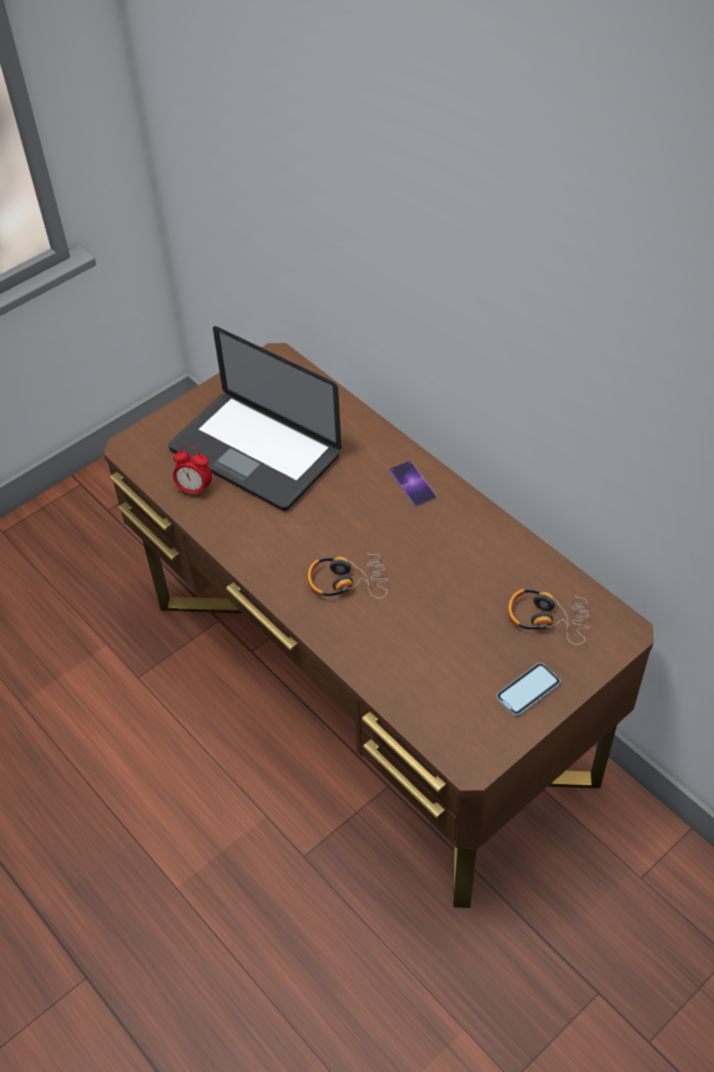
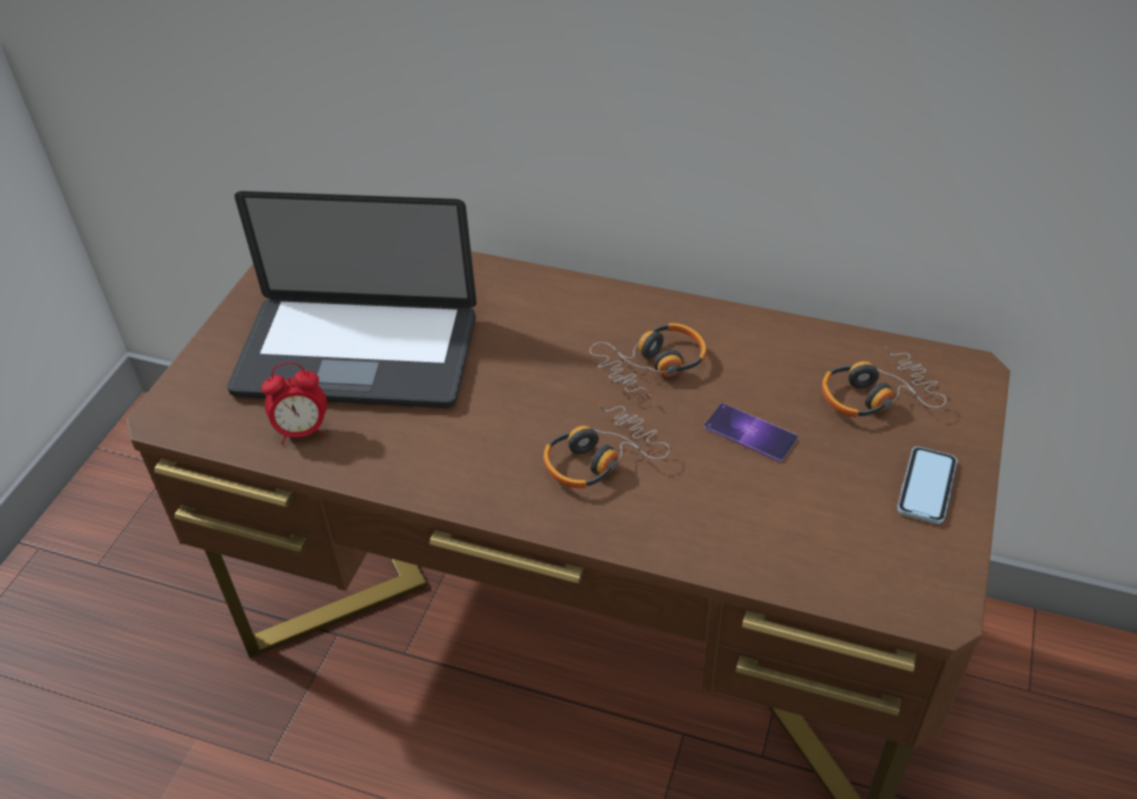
camera: 30 degrees left, 5 degrees down
(412, 483) = (591, 313): phone -> phone (750, 433)
(423, 536) = (653, 366): none -> headphones

